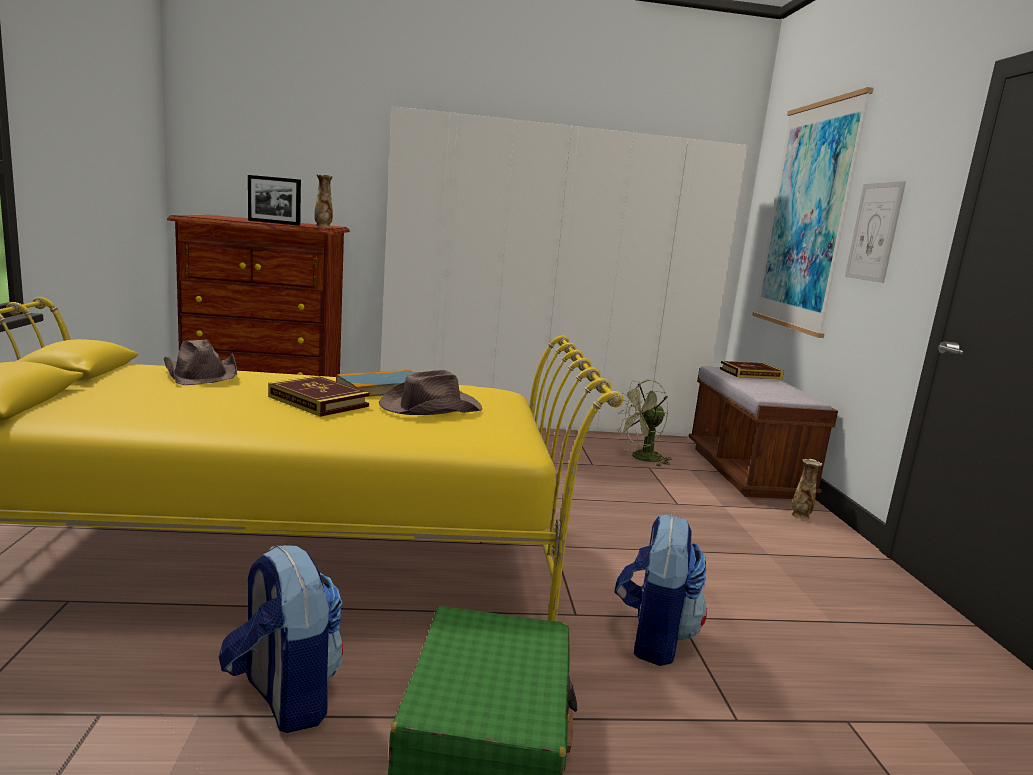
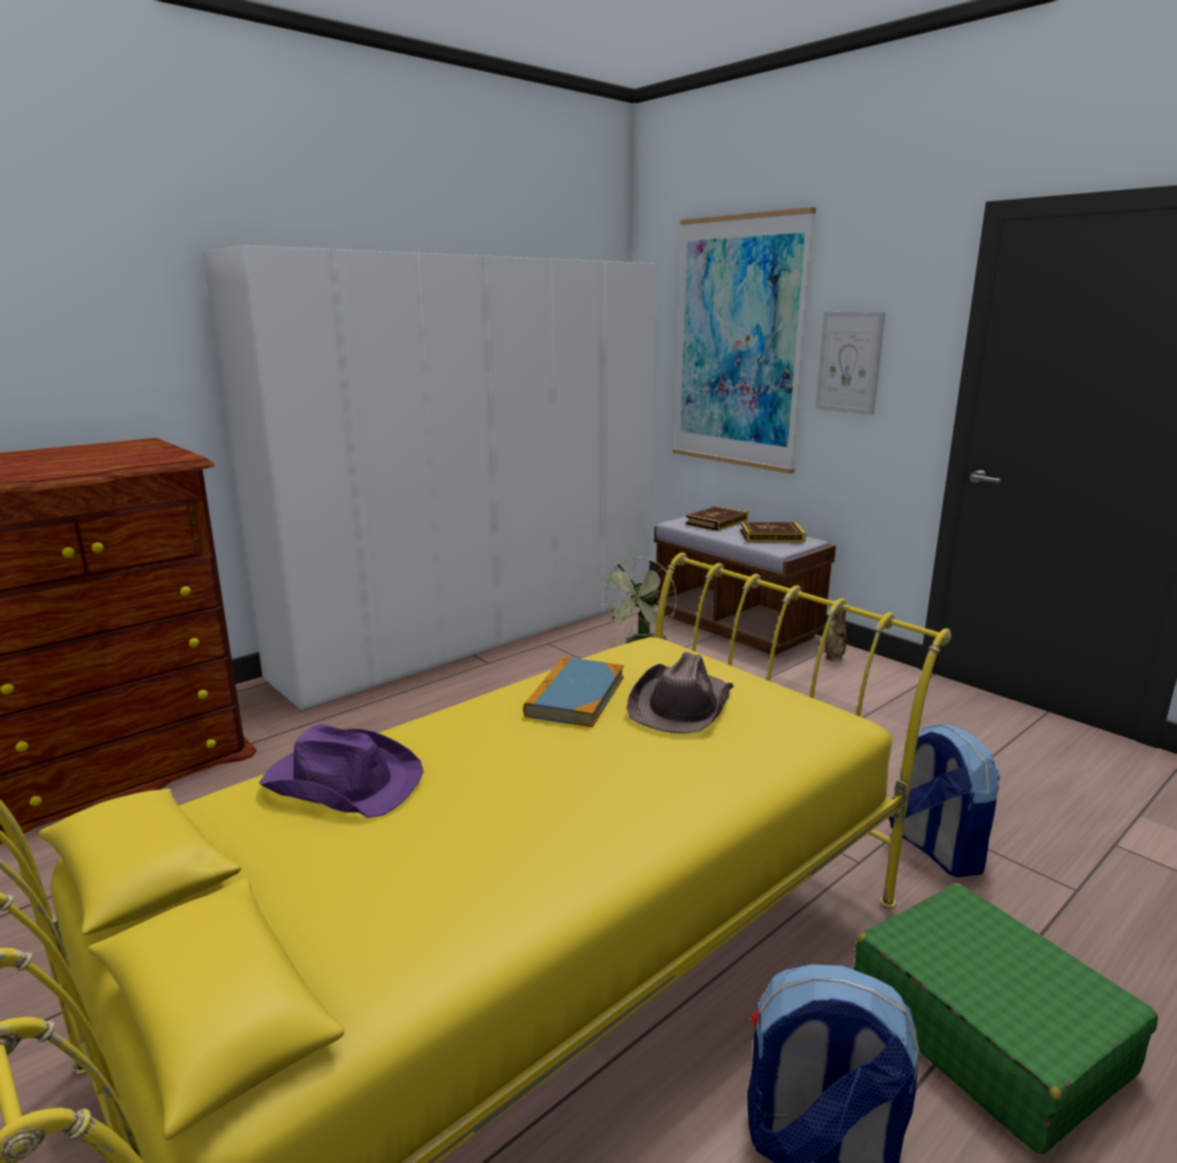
camera: 35 degrees left, 5 degrees up
(202, 374) = (342, 781): brown hat -> purple hat
(274, 223) = (90, 465): picture frame -> none
(318, 401) = (579, 755): book -> book (771, 536)
(323, 227) = (181, 455): vase -> none

